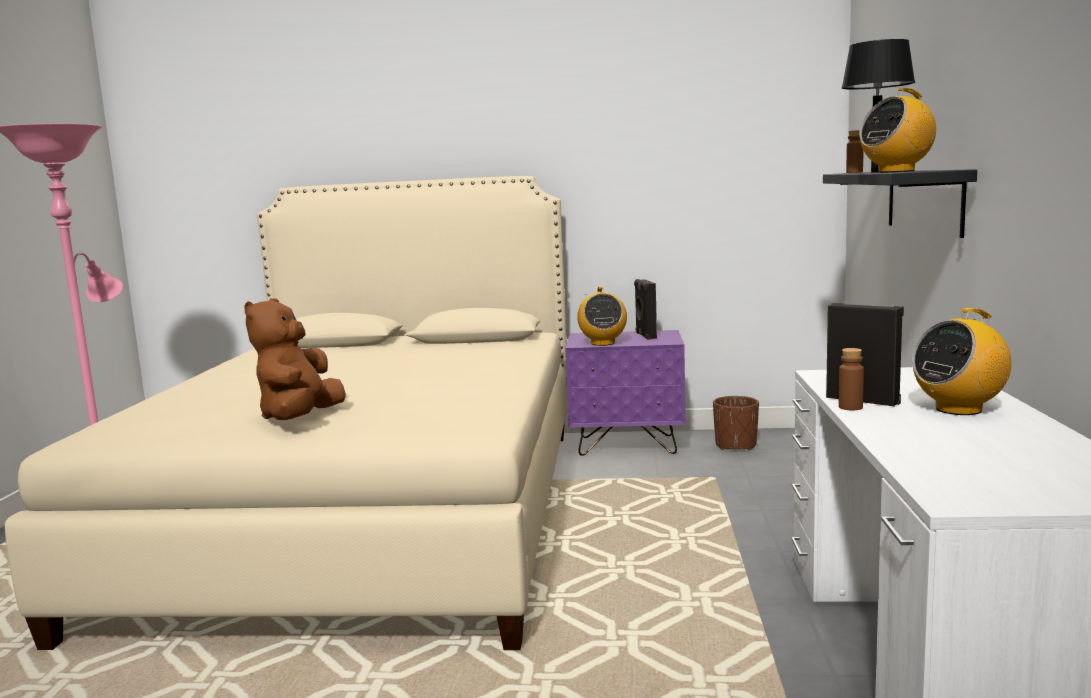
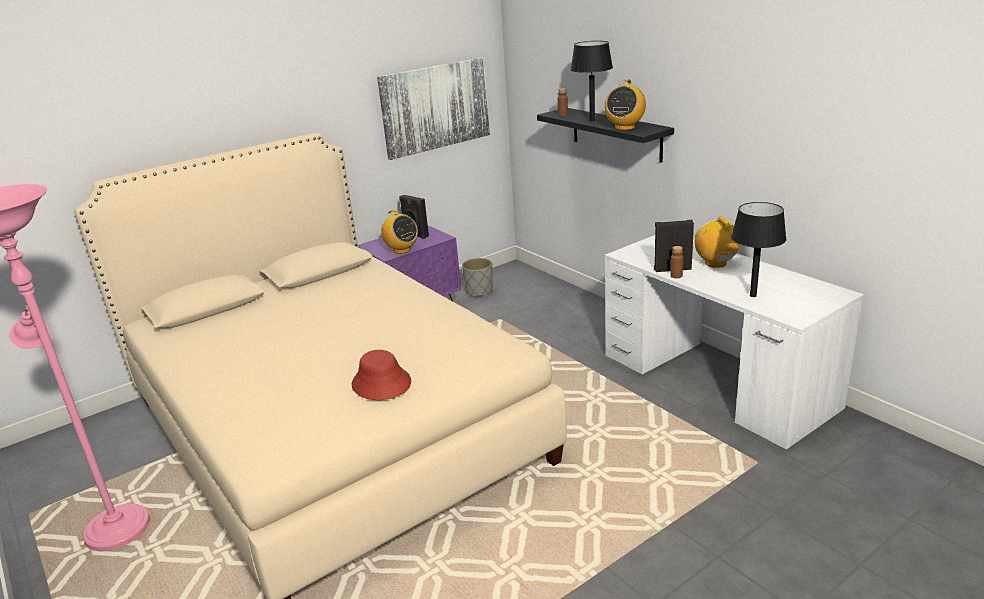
camera: 40 degrees left, 15 degrees up
(300, 418) = (381, 384): brown plush toy -> red hat
(718, 172) = (435, 107): none -> picture
(736, 445) = (479, 291): brown planter -> grey planter
(936, 455) = (753, 295): none -> black table lamp
(959, 409) = (716, 263): radio -> radio turned 135 degrees clockwise

